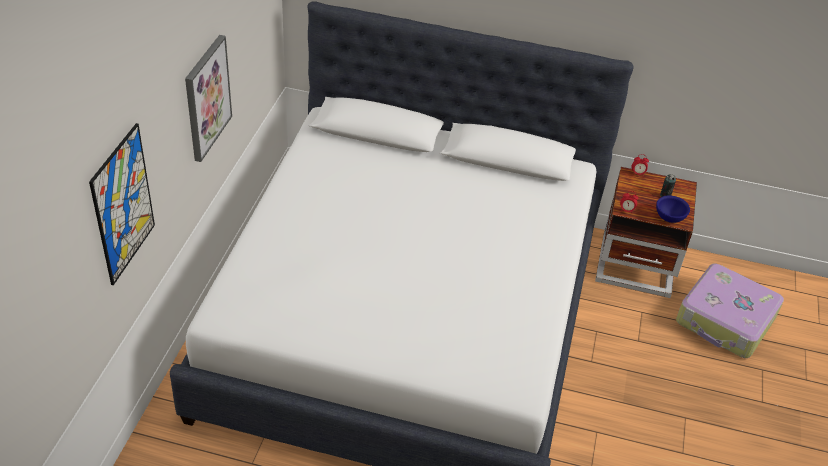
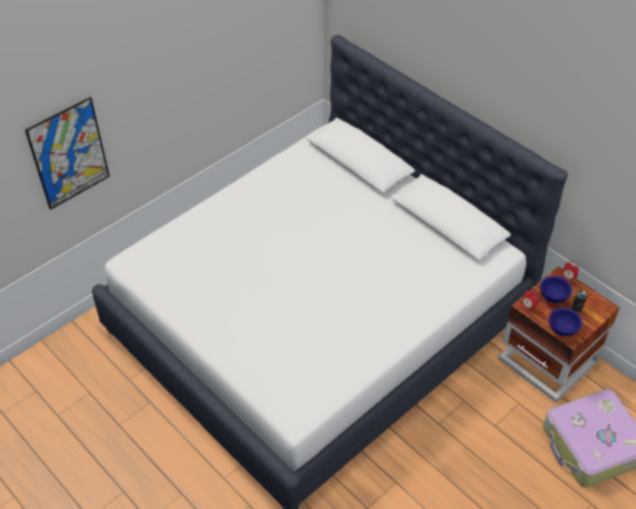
camera: 35 degrees right, 5 degrees up
(207, 98) = (194, 91): picture -> none
(639, 193) = (553, 296): none -> blue bowl

